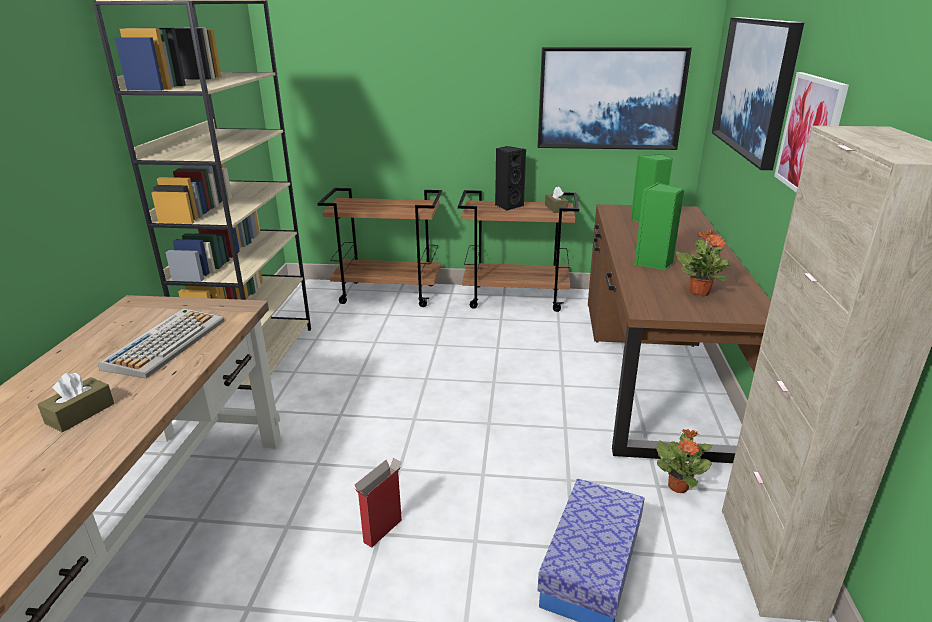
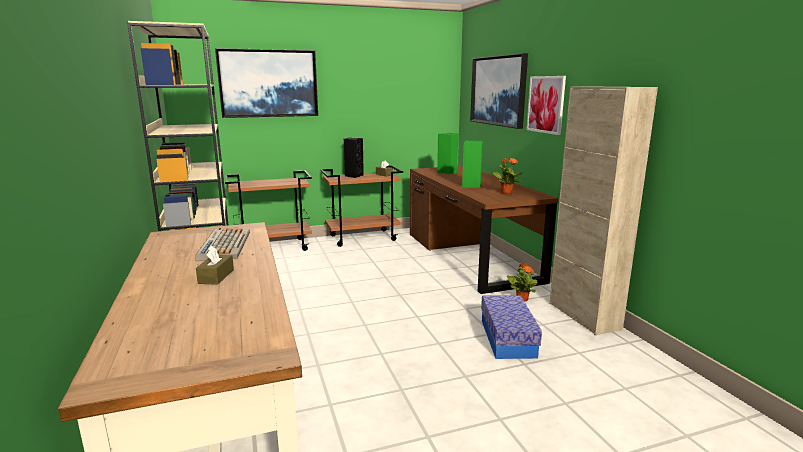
camera: 25 degrees left, 10 degrees down
(383, 530) = (381, 351): cardboard box -> none
(610, 98) = (406, 106): picture -> picture (268, 83)

